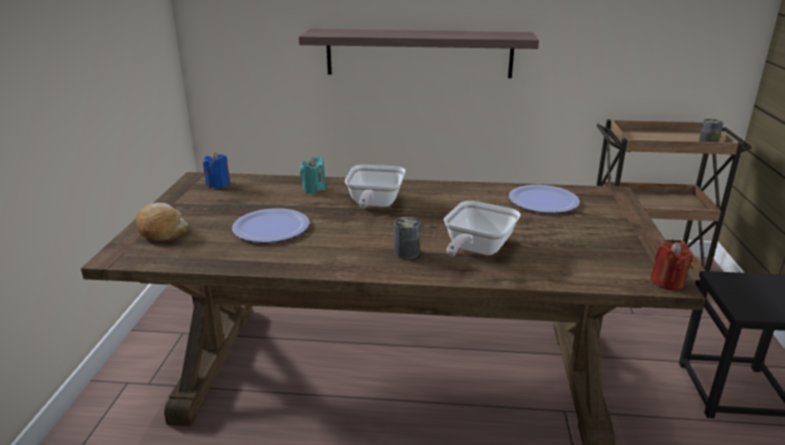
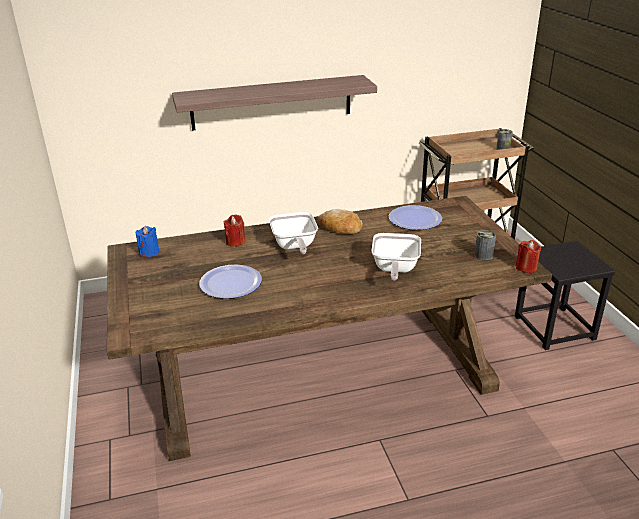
camera: 20 degrees left, 5 degrees up
(161, 230) = (142, 305): bread -> bread (340, 228)
(314, 189) = (235, 242): turquoise candle -> red candle
(406, 253) = (348, 282): can -> can (483, 255)

